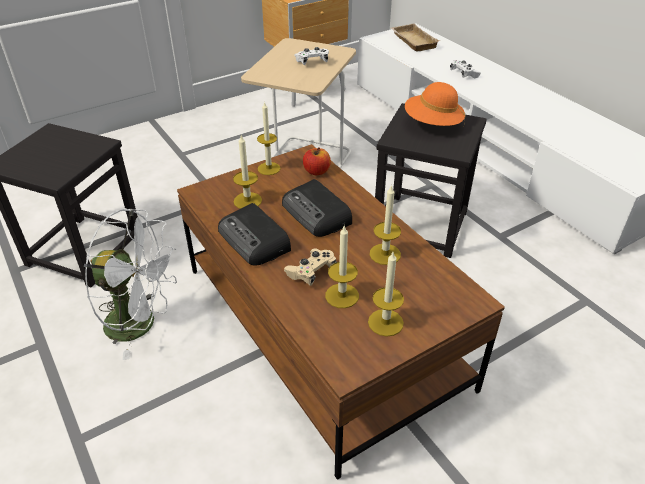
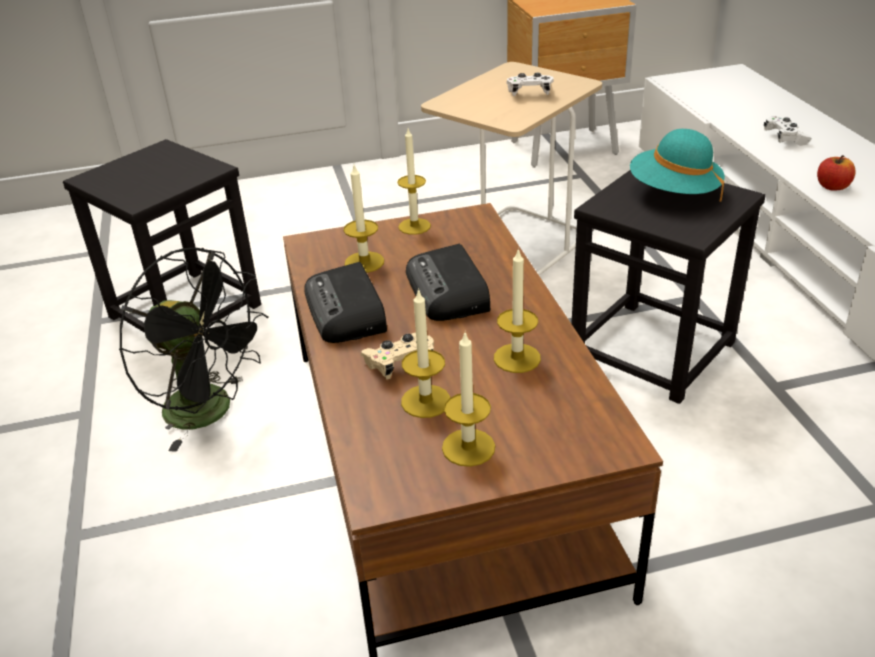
camera: 20 degrees right, 5 degrees down
(141, 324) = (211, 412): white fan -> black fan
(316, 171) = (478, 238): apple -> apple (832, 187)
(412, 41) = (724, 87): beige tray -> none
(432, 124) = (674, 192): orange hat -> turquoise hat

